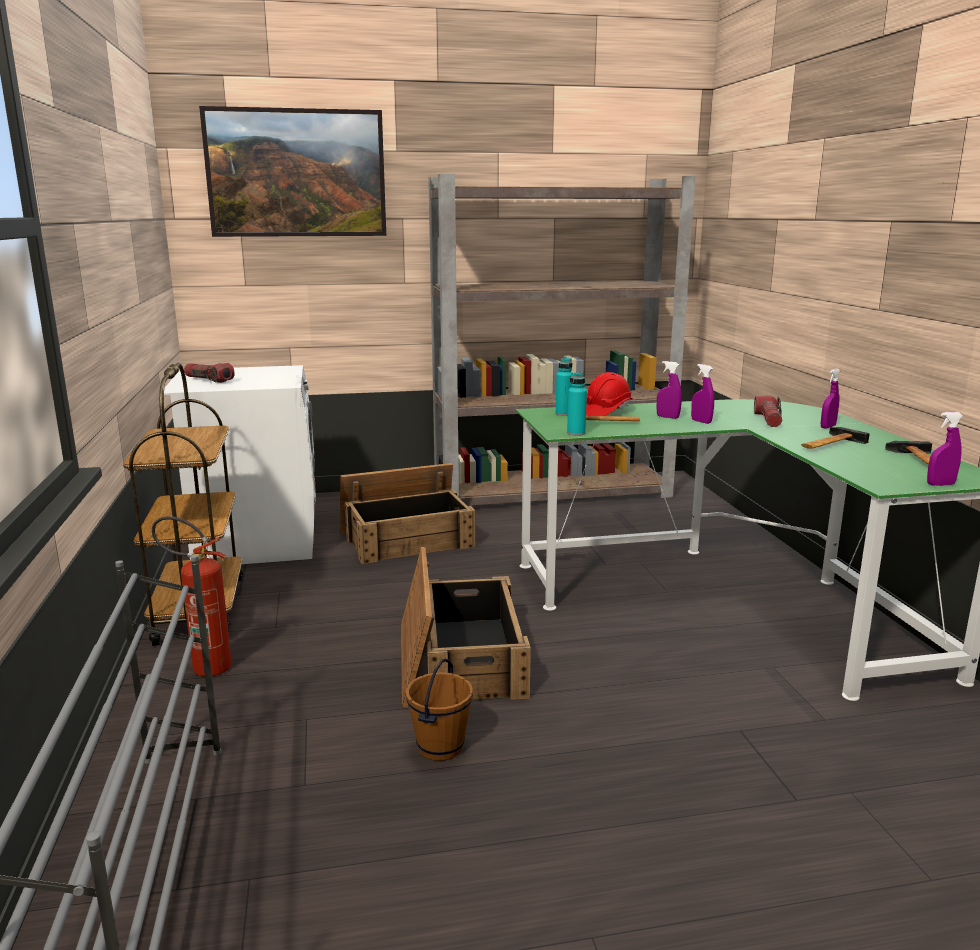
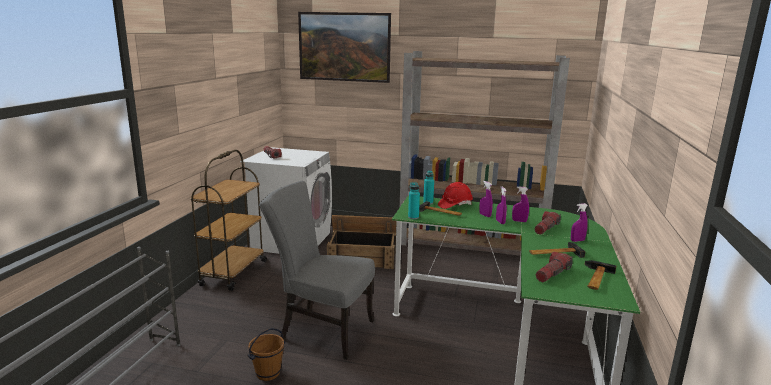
camera: 25 degrees right, 0 degrees up
(203, 667) = (210, 302): fire extinguisher -> none
(458, 659) = (321, 330): crate -> grey chair
(868, 466) = (552, 274): none -> flashlight
(940, 484) = (577, 297): purple spray bottle -> purple spray bottle (519, 221)

